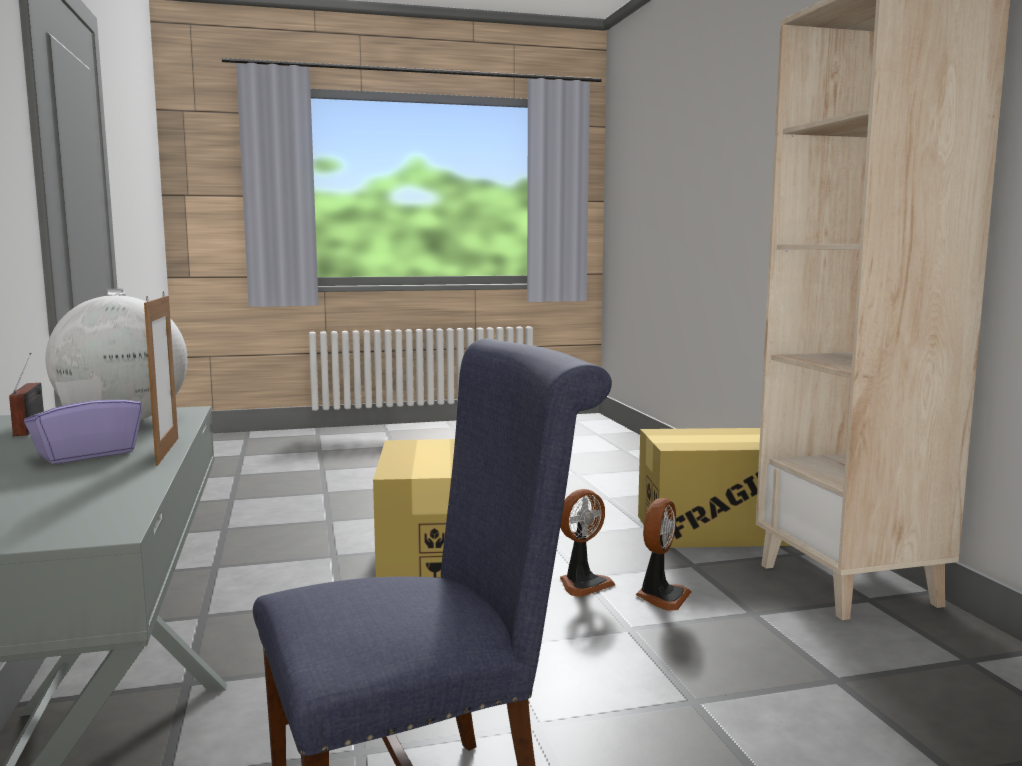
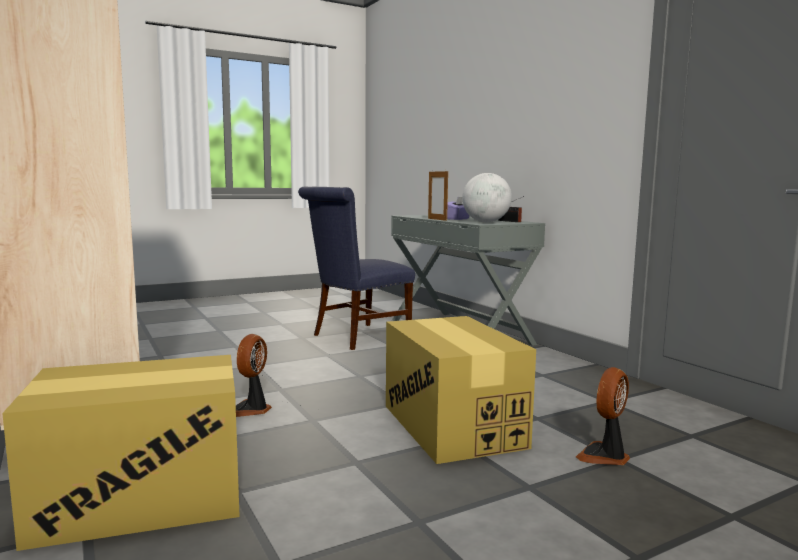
camera: 165 degrees right, 0 degrees up
(582, 584) = (312, 414): fan -> fan (604, 456)

